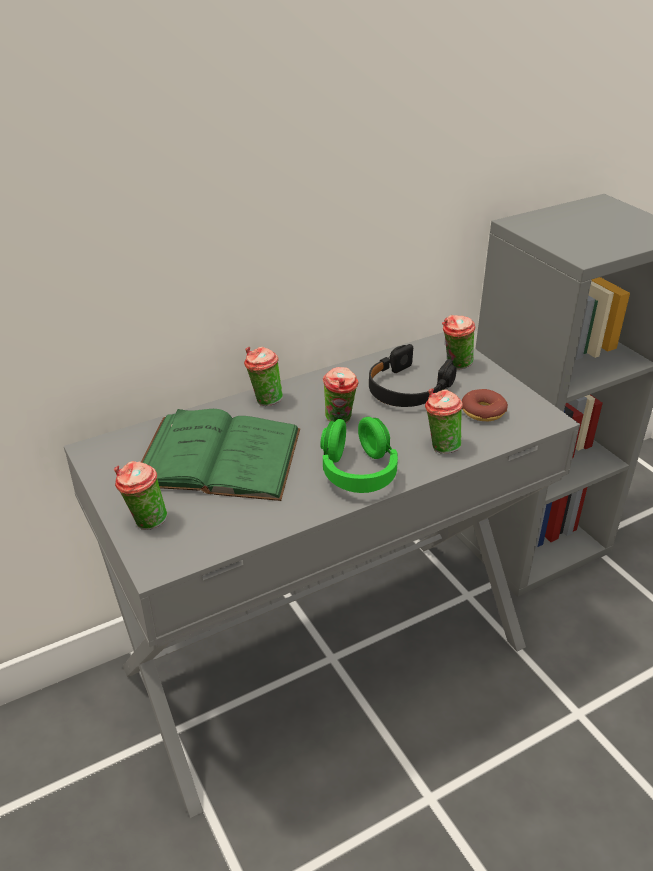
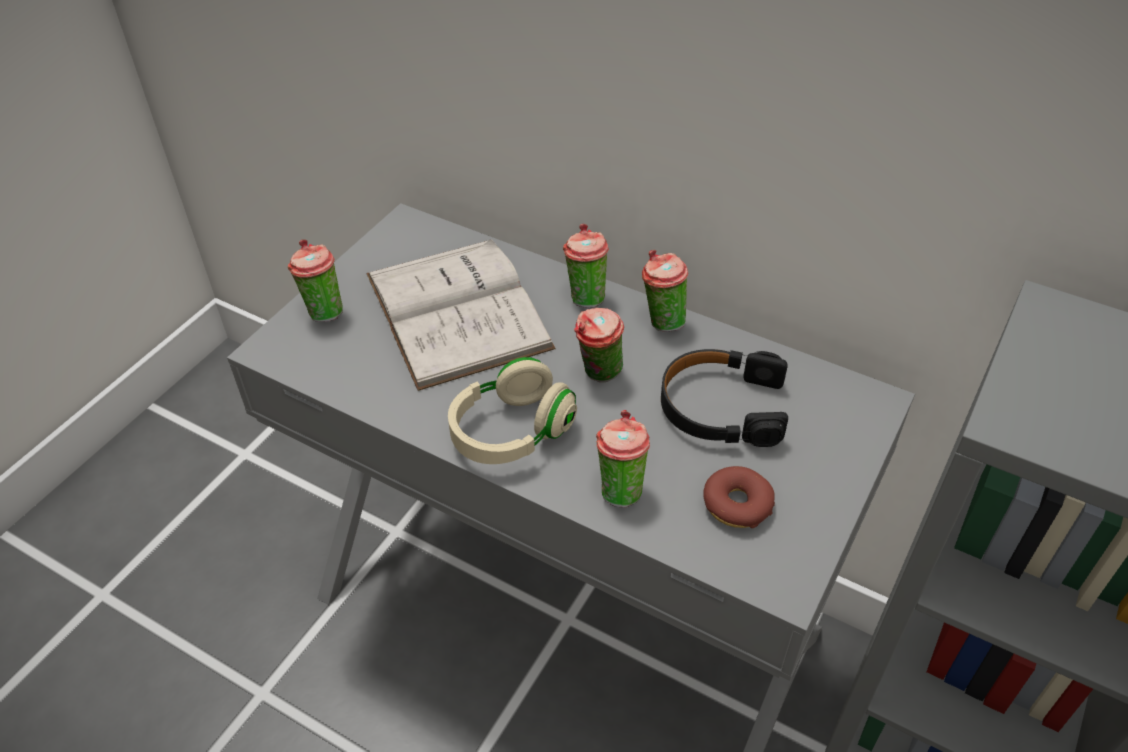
camera: 60 degrees right, 10 degrees up
(218, 457) = (457, 310): green book -> white book
(358, 472) = (511, 432): green headphones -> beige headphones
(455, 365) = (825, 434): cup -> cup (661, 321)

